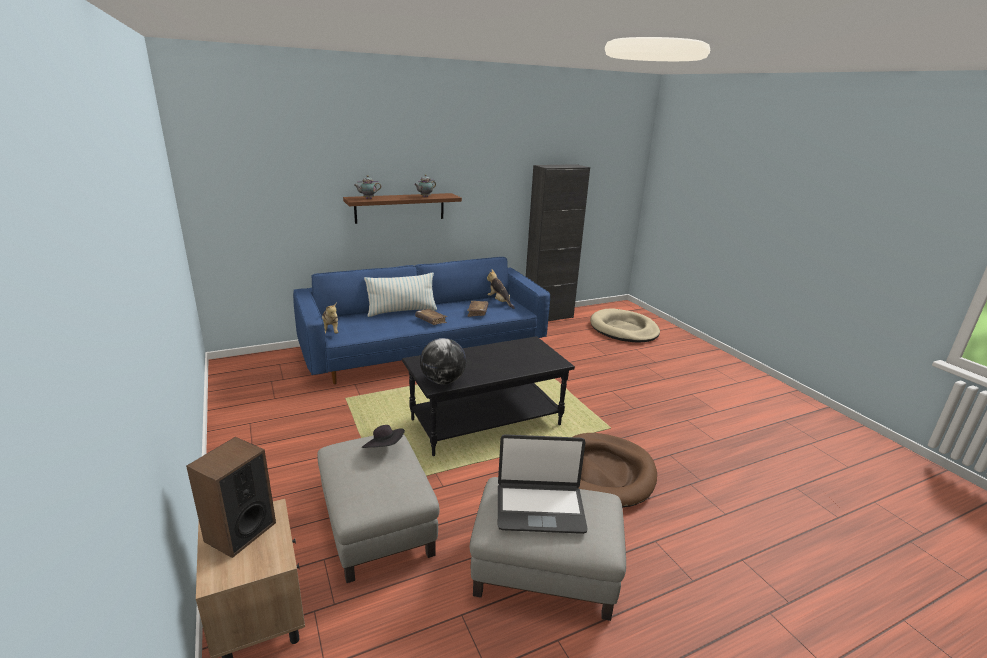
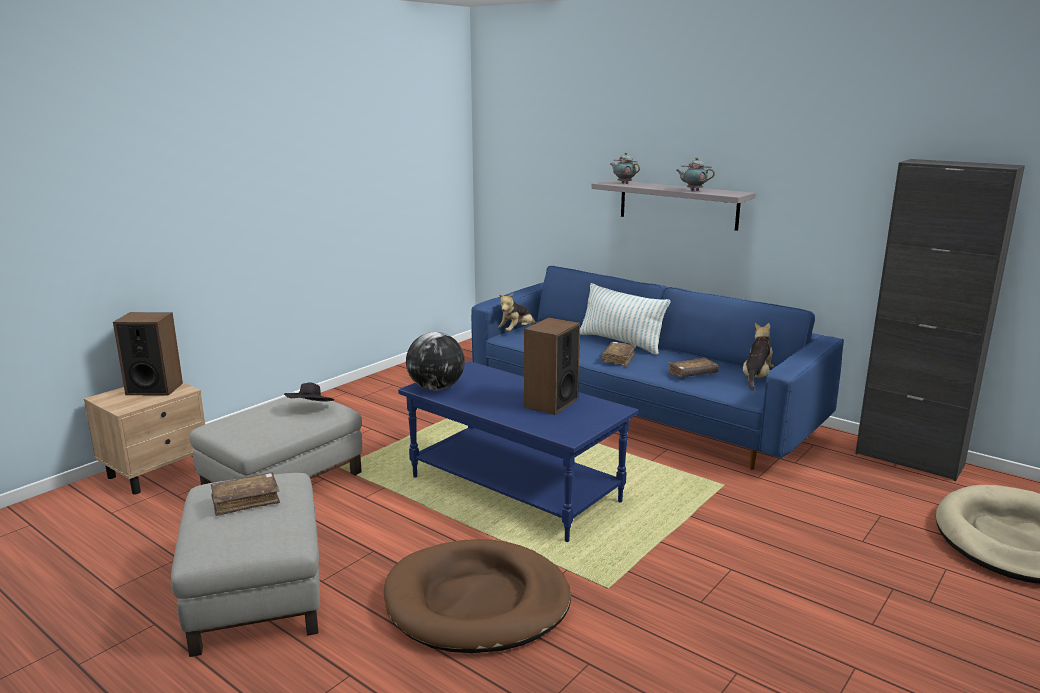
camera: 65 degrees right, 5 degrees down
(400, 208) = (678, 204): brown shelf -> grey shelf
(486, 421) = (516, 489): black coffee table -> blue coffee table
(507, 354) = (550, 403): none -> speaker
(540, 508) = (246, 500): laptop -> brown book

